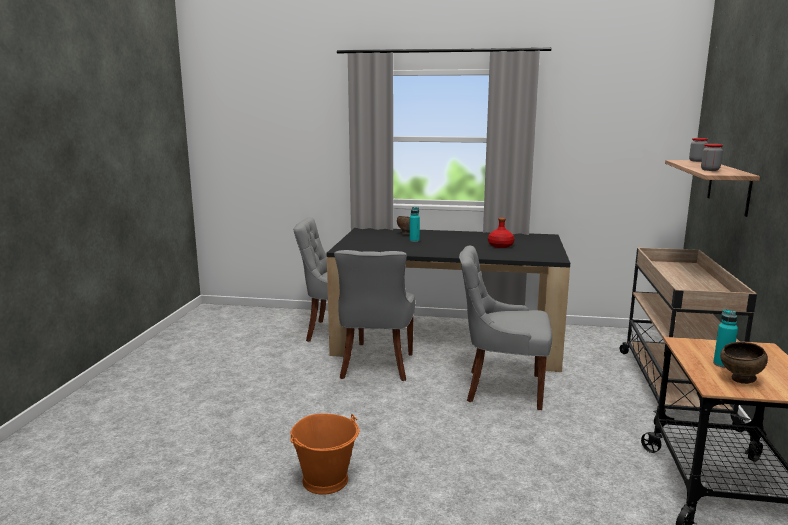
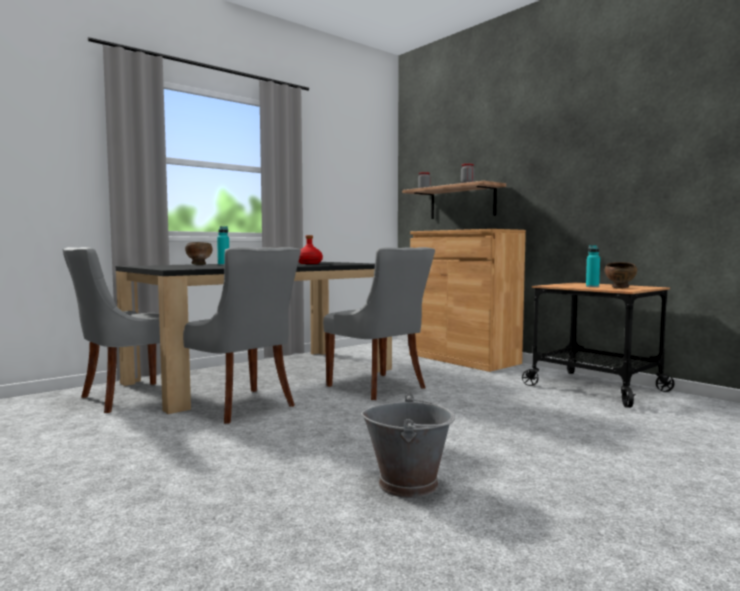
camera: 50 degrees left, 10 degrees down
(326, 480) = (408, 484): orange bucket -> grey bucket
(501, 388) = (379, 387): grey chair -> grey chair turned 90 degrees counterclockwise
(672, 386) = (463, 359): beige cart -> brown cabinet

